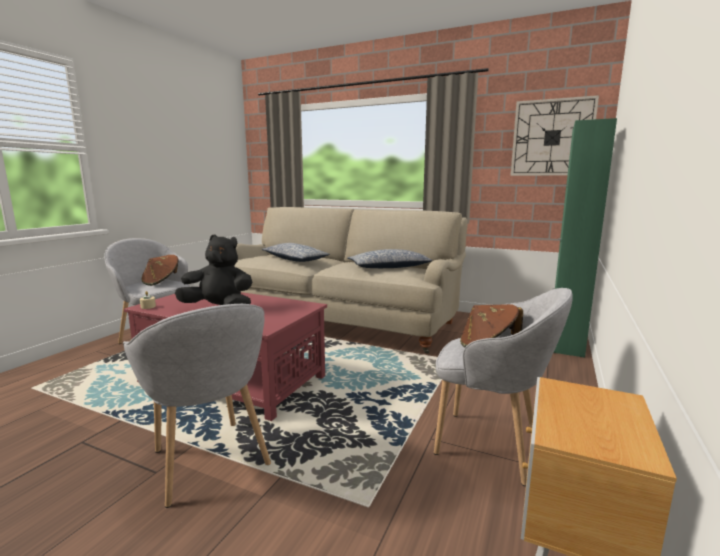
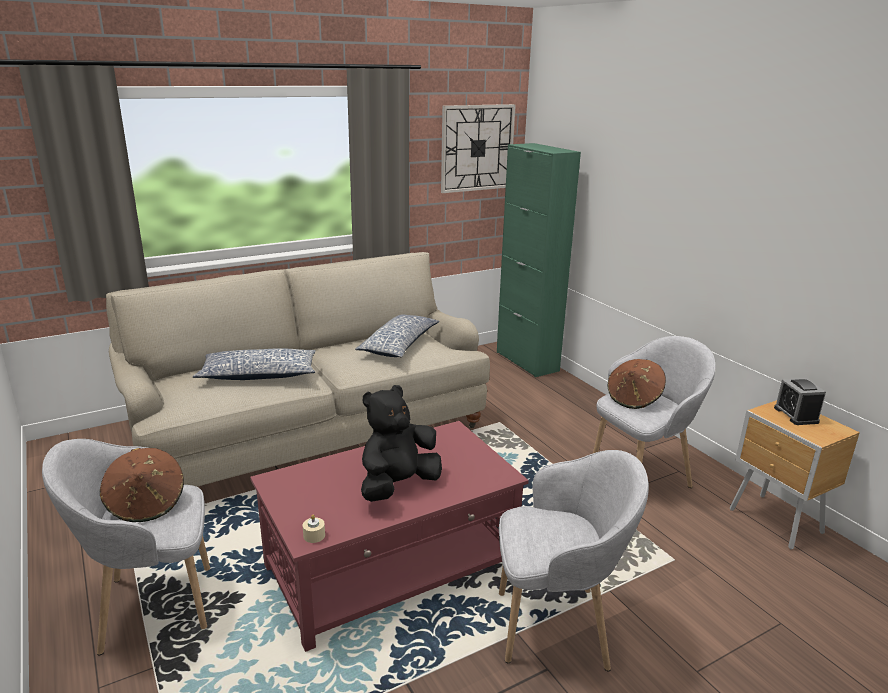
camera: 55 degrees left, 10 degrees up
(601, 410) = (796, 415): none -> alarm clock

